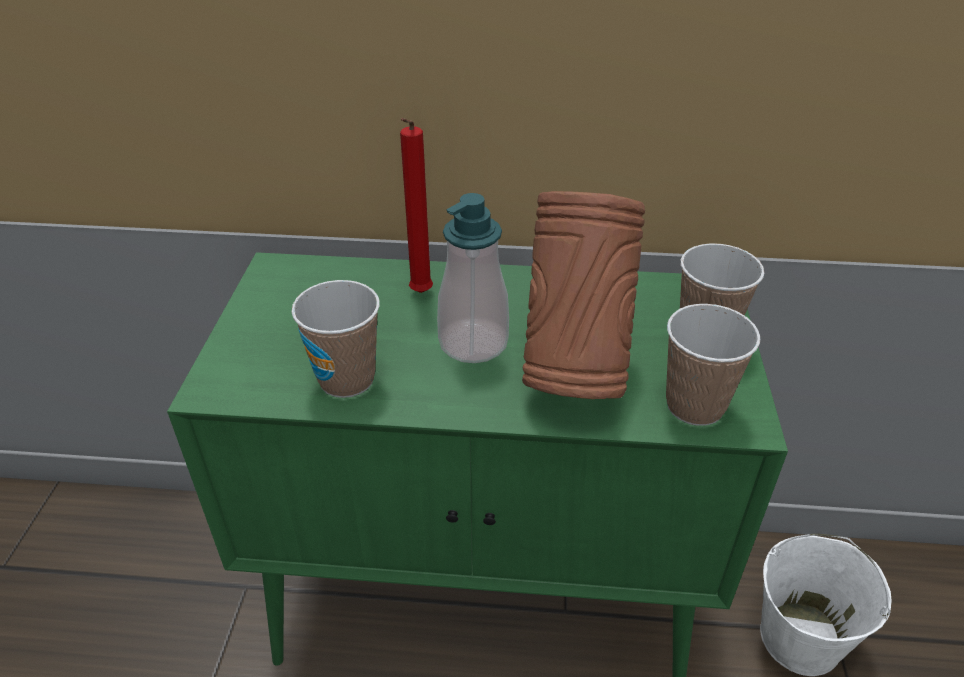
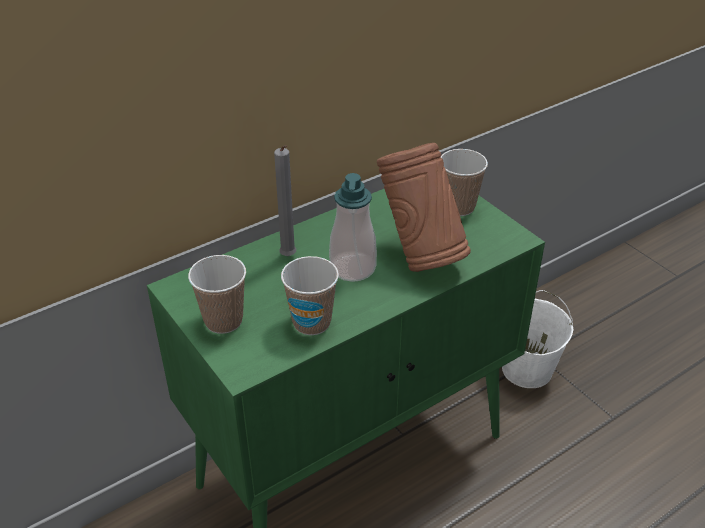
camera: 40 degrees left, 0 degrees up
(419, 295) = (289, 258): red candle -> grey candle
(695, 406) = (489, 242): cup -> cup (223, 321)

